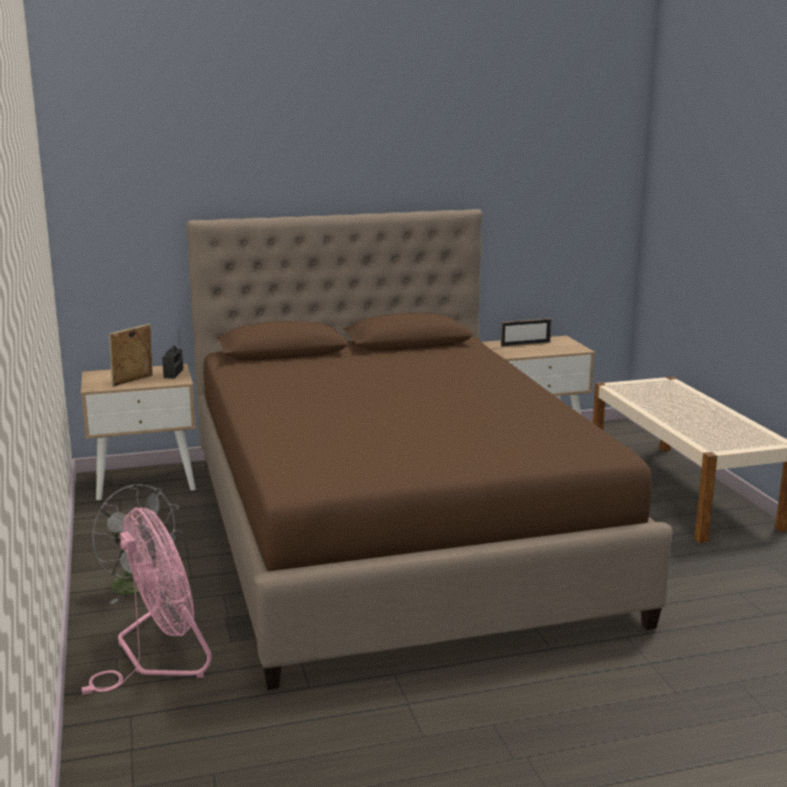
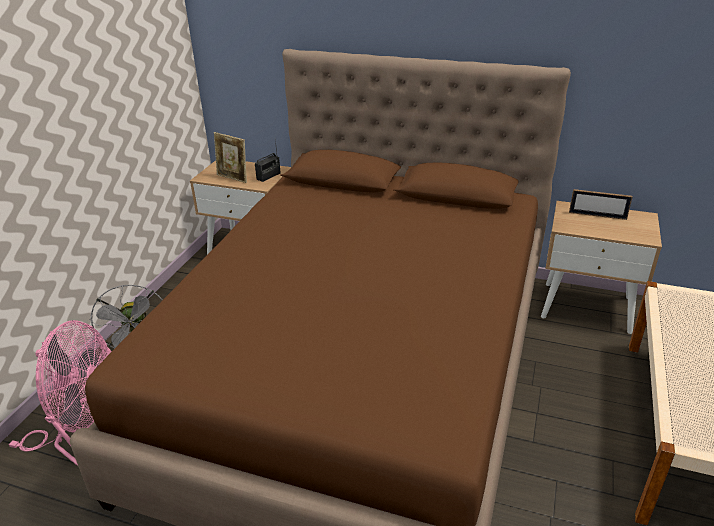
camera: 35 degrees right, 15 degrees up
(133, 382) = (233, 178): picture frame -> picture frame turned 135 degrees counterclockwise

